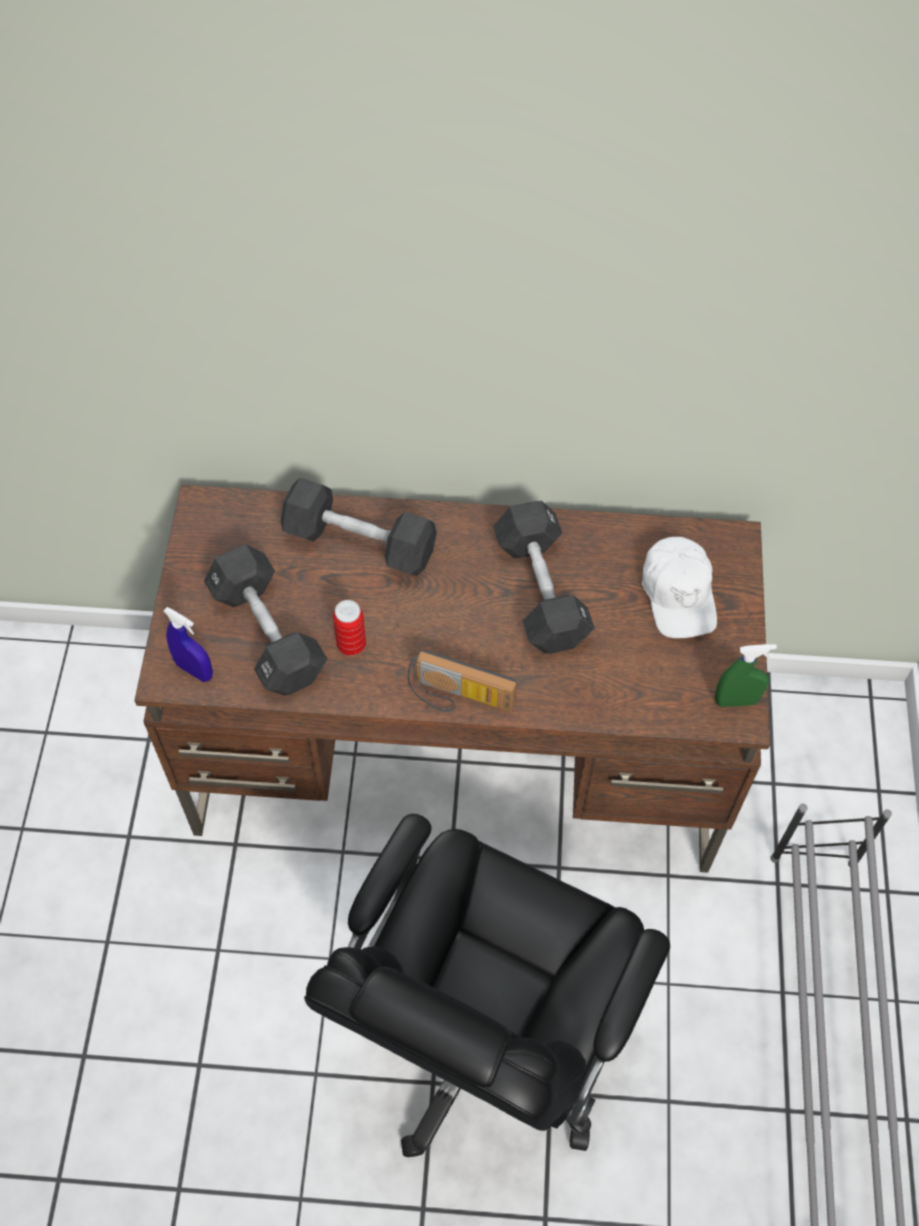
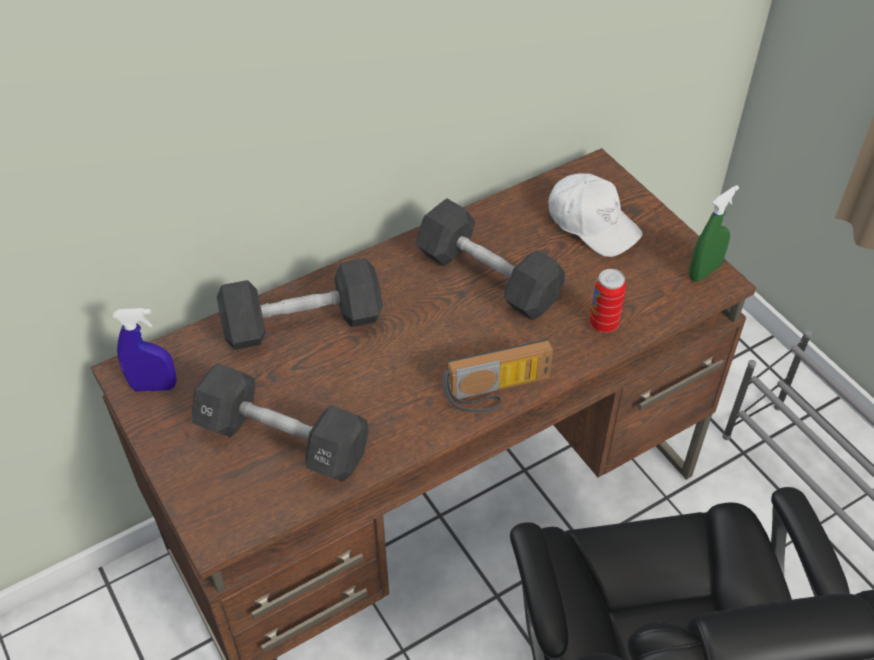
camera: 35 degrees left, 10 degrees down
(194, 670) = (238, 511): blue spray bottle -> blue spray bottle (154, 386)
(351, 645) = (367, 405): can -> can (603, 324)

